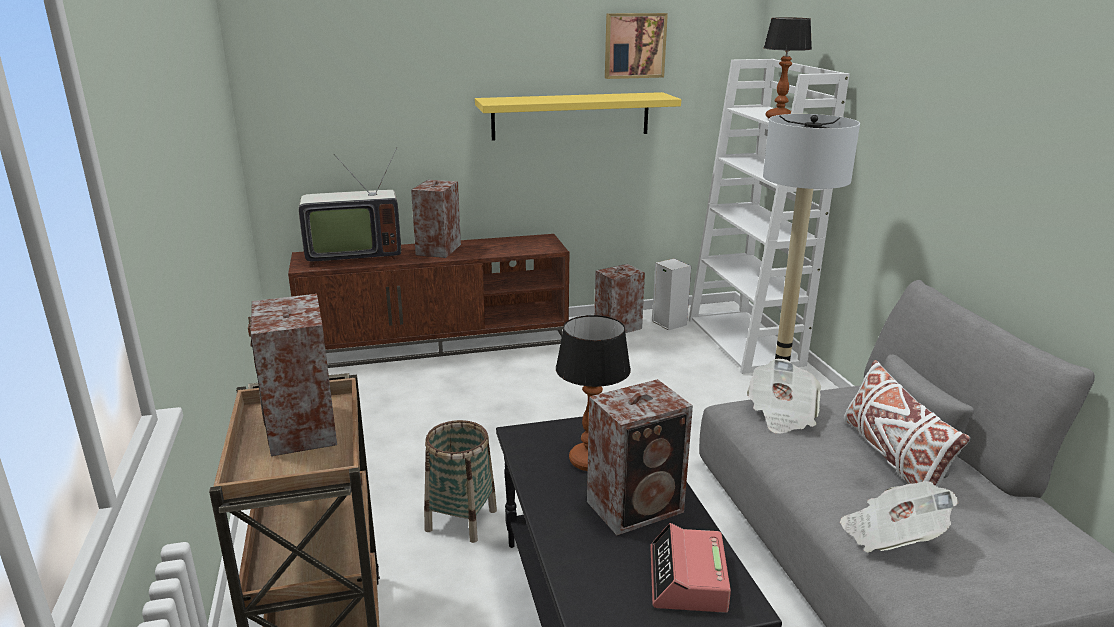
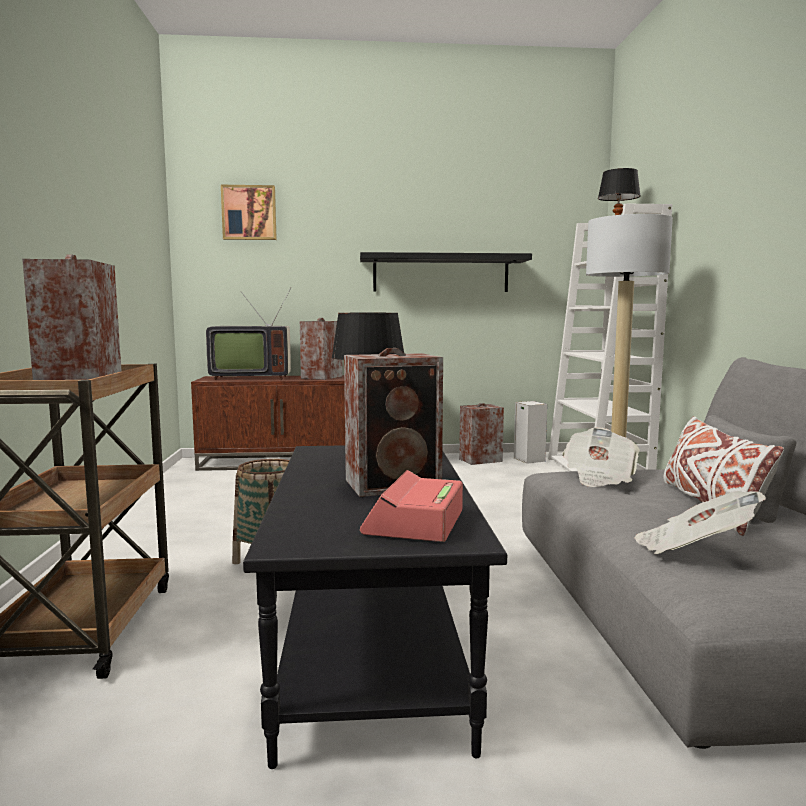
camera: 10 degrees right, 15 degrees down
(571, 116) = (441, 274): yellow shelf -> black shelf
(634, 45) = (494, 217): picture -> picture (249, 213)

